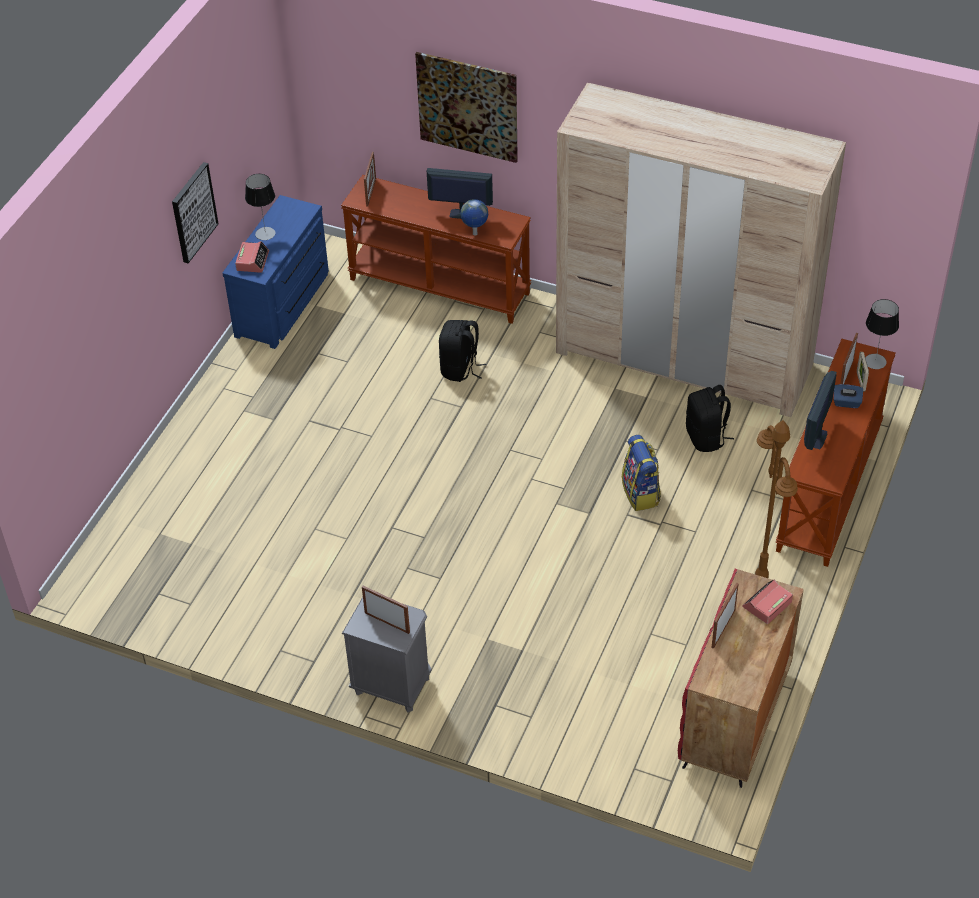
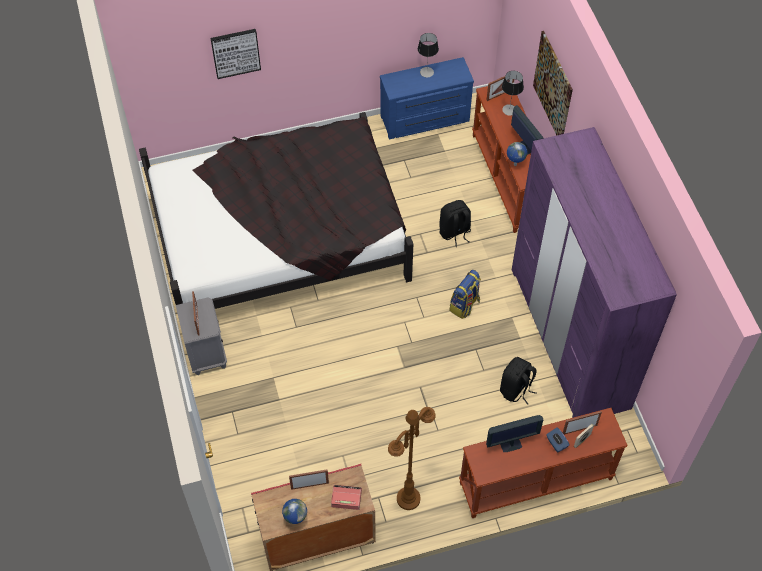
camera: 50 degrees right, 10 degrees up
(193, 212) = (361, 29): picture -> picture (235, 53)
(252, 261) = (400, 81): alarm clock -> none
(303, 522) = (281, 238): none -> black bed
(641, 493) = (442, 383): backpack -> backpack (464, 305)
(684, 359) = (569, 337): beige wardrobe -> purple wardrobe
(756, 665) = (295, 519): none -> globe
(875, 361) = (608, 438): table lamp -> table lamp (509, 110)

